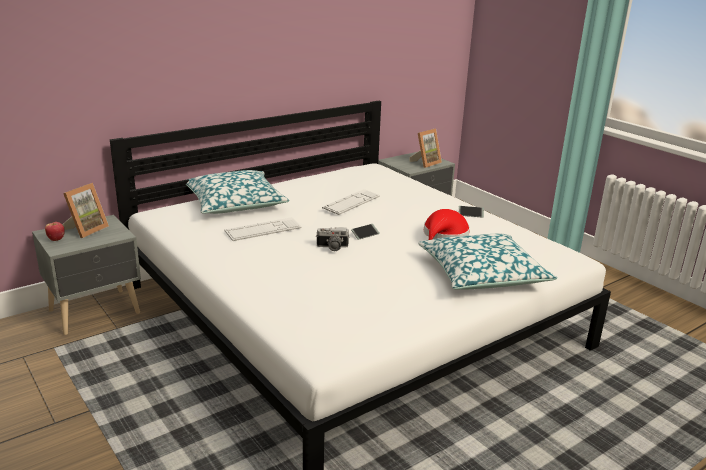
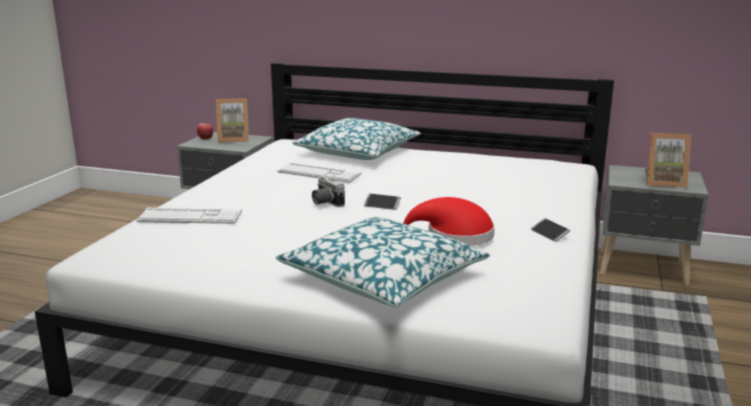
camera: 55 degrees right, 5 degrees down
(351, 202) = (447, 180): keyboard -> keyboard (190, 217)

